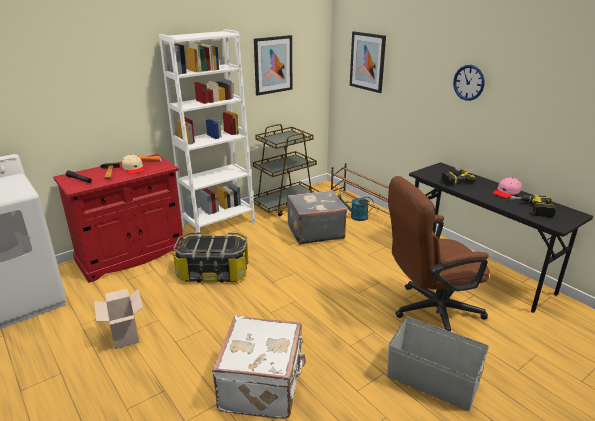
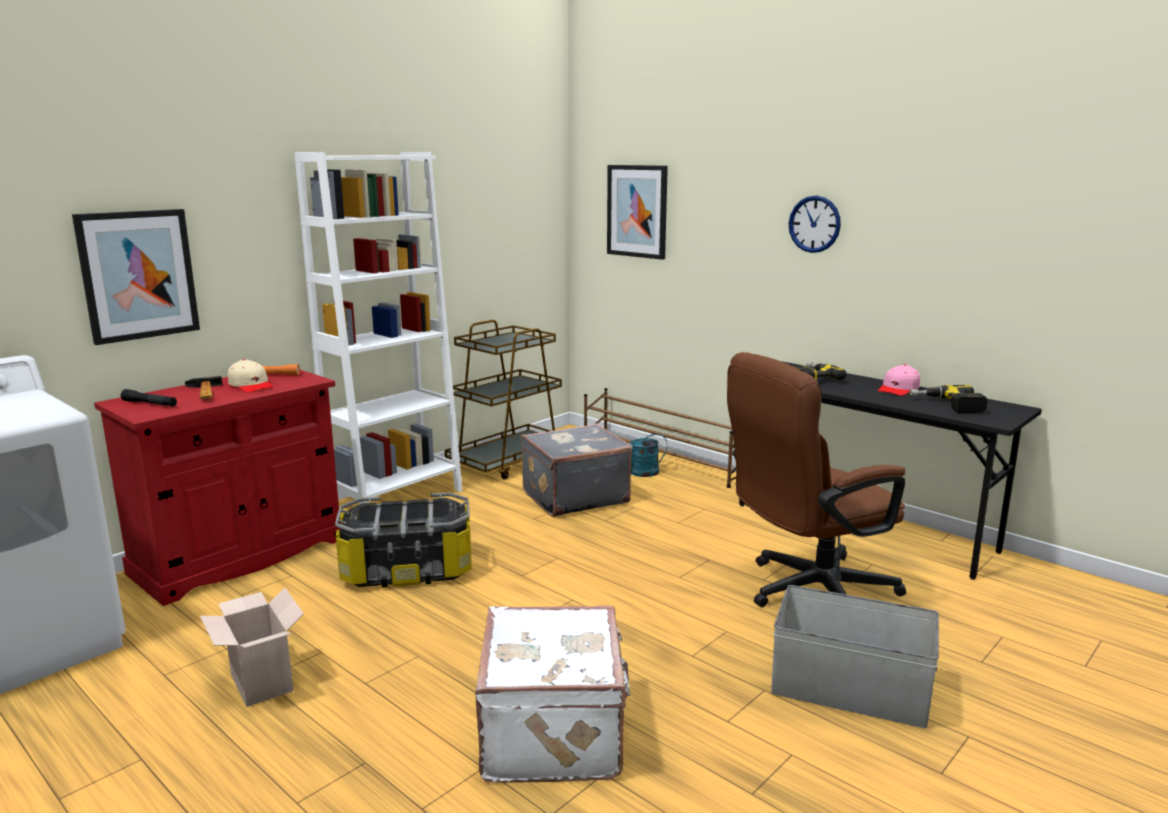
camera: 10 degrees left, 10 degrees down
(273, 65) = (480, 218): picture -> picture (138, 275)

